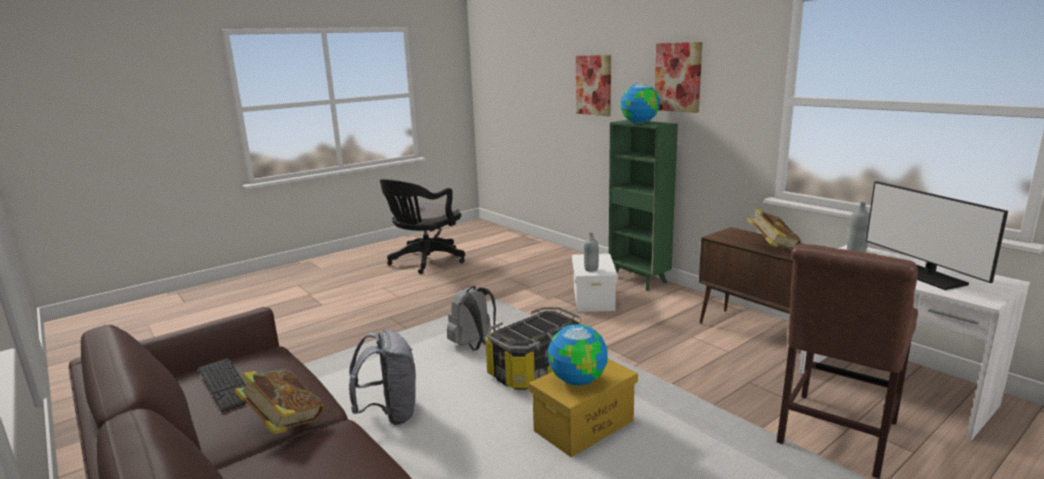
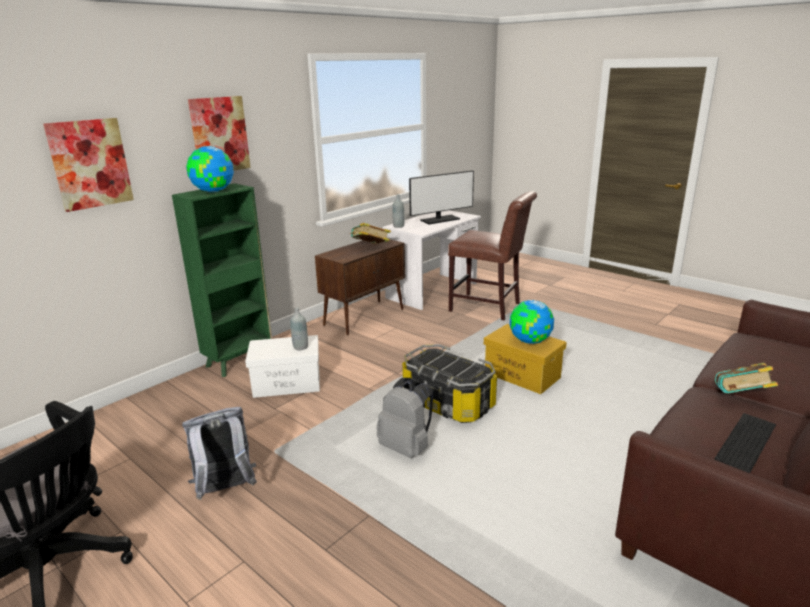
camera: 100 degrees left, 5 degrees up
(390, 414) = (561, 475): grey backpack -> grey backpack (225, 490)

